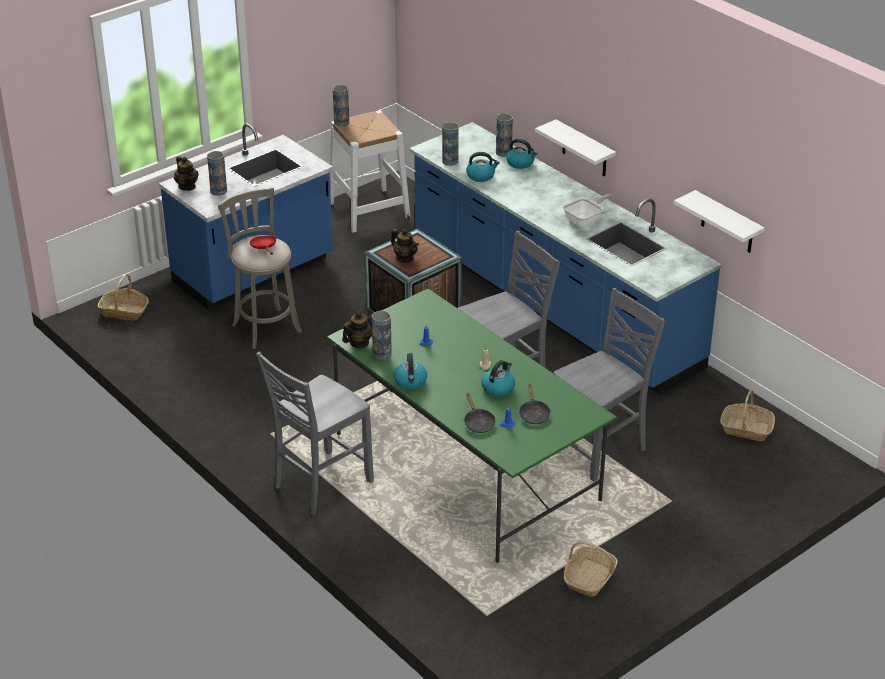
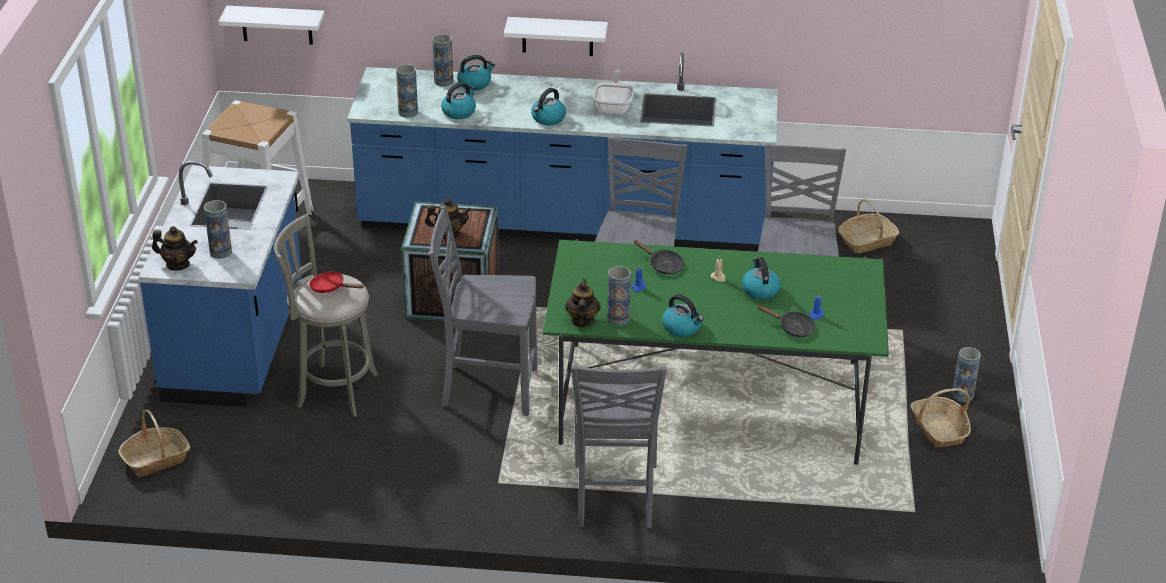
camera: 45 degrees left, 0 degrees up
(341, 122) = (216, 129): vase -> vase (963, 395)
(348, 376) = (487, 388): none -> grey chair
(529, 207) = (548, 119): none -> kettle
(533, 414) = (821, 294): black frying pan -> black frying pan (663, 265)
(727, 223) = (780, 42): white shelf -> white shelf (276, 25)

